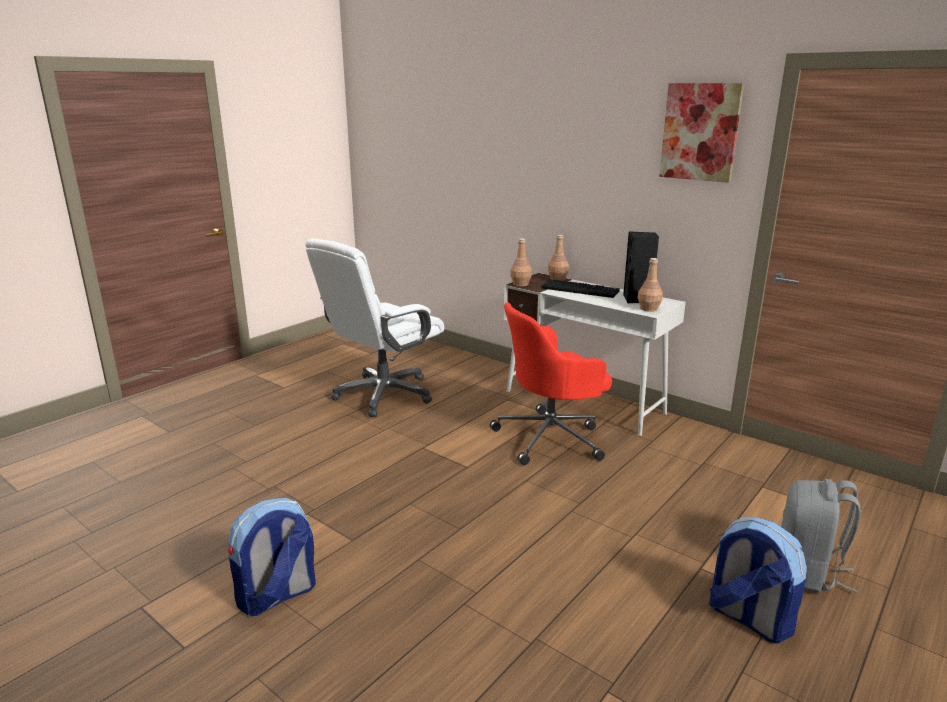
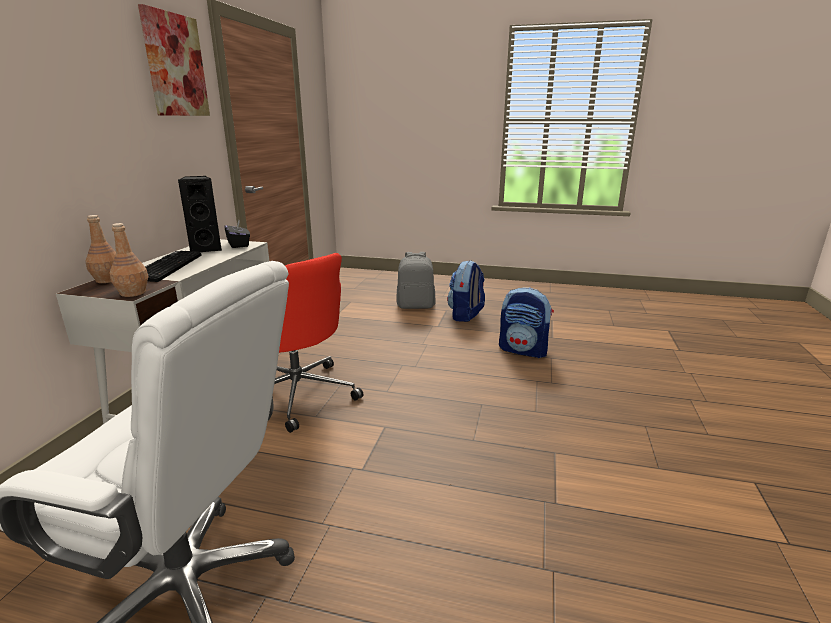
camera: 115 degrees left, 0 degrees up
(277, 596) = (655, 462): backpack -> backpack (523, 350)
(649, 309) = (239, 244): brown bottle -> black tissue box

